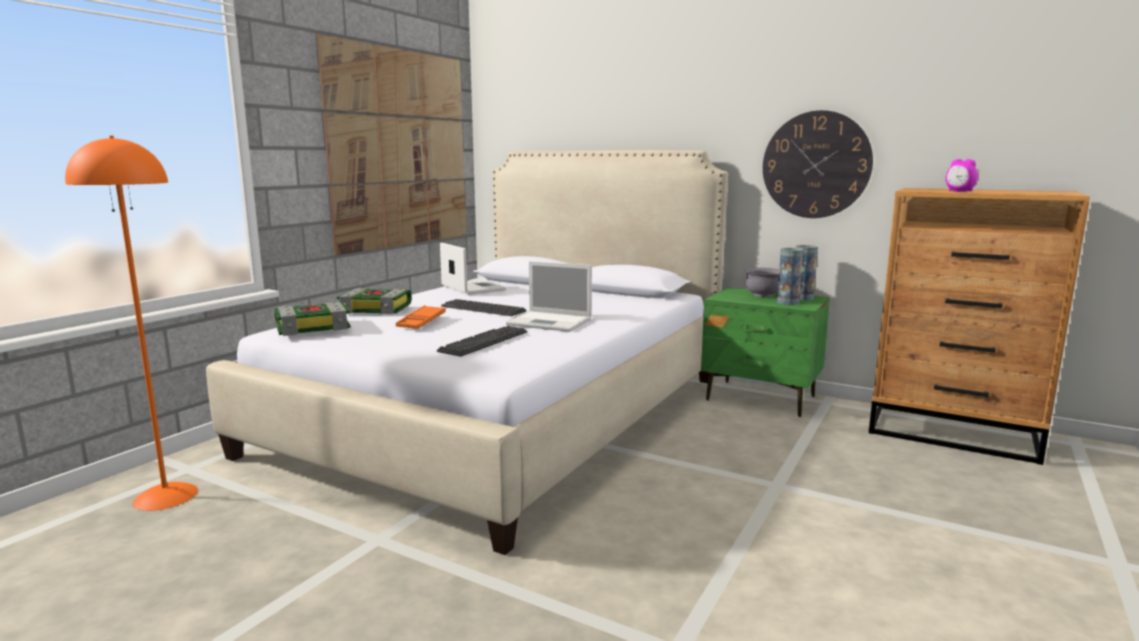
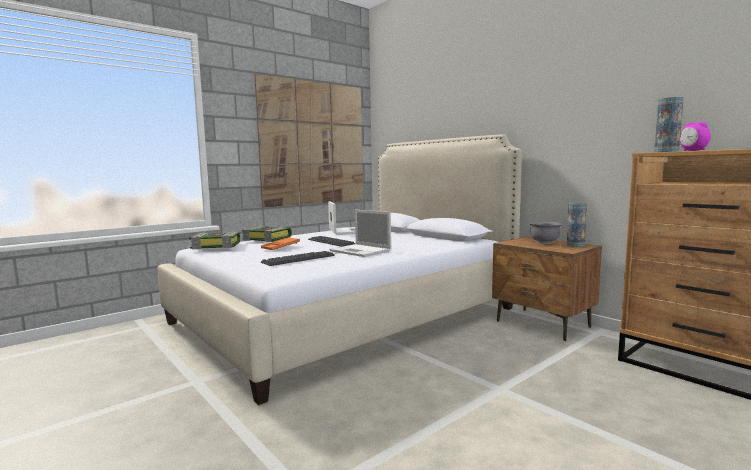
camera: 20 degrees right, 5 degrees down
(165, 496) = (119, 339): orange floor lamp -> none
(761, 398) = (543, 324): green nightstand -> brown nightstand
(788, 302) = (558, 247): vase -> vase (666, 152)
(816, 165) = (588, 140): wall clock -> none

